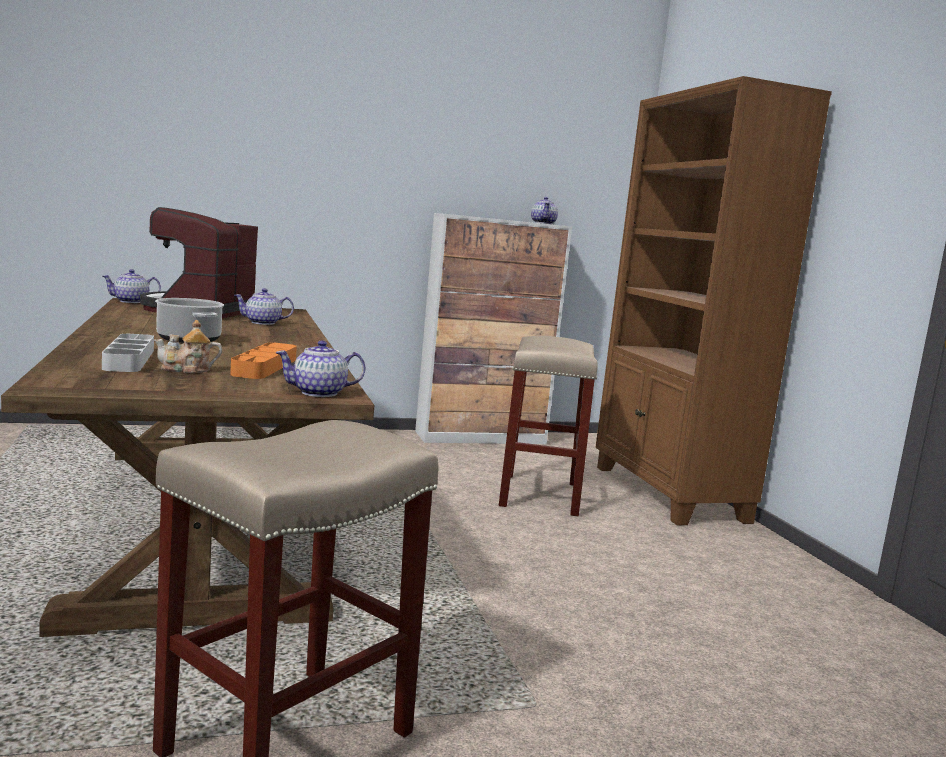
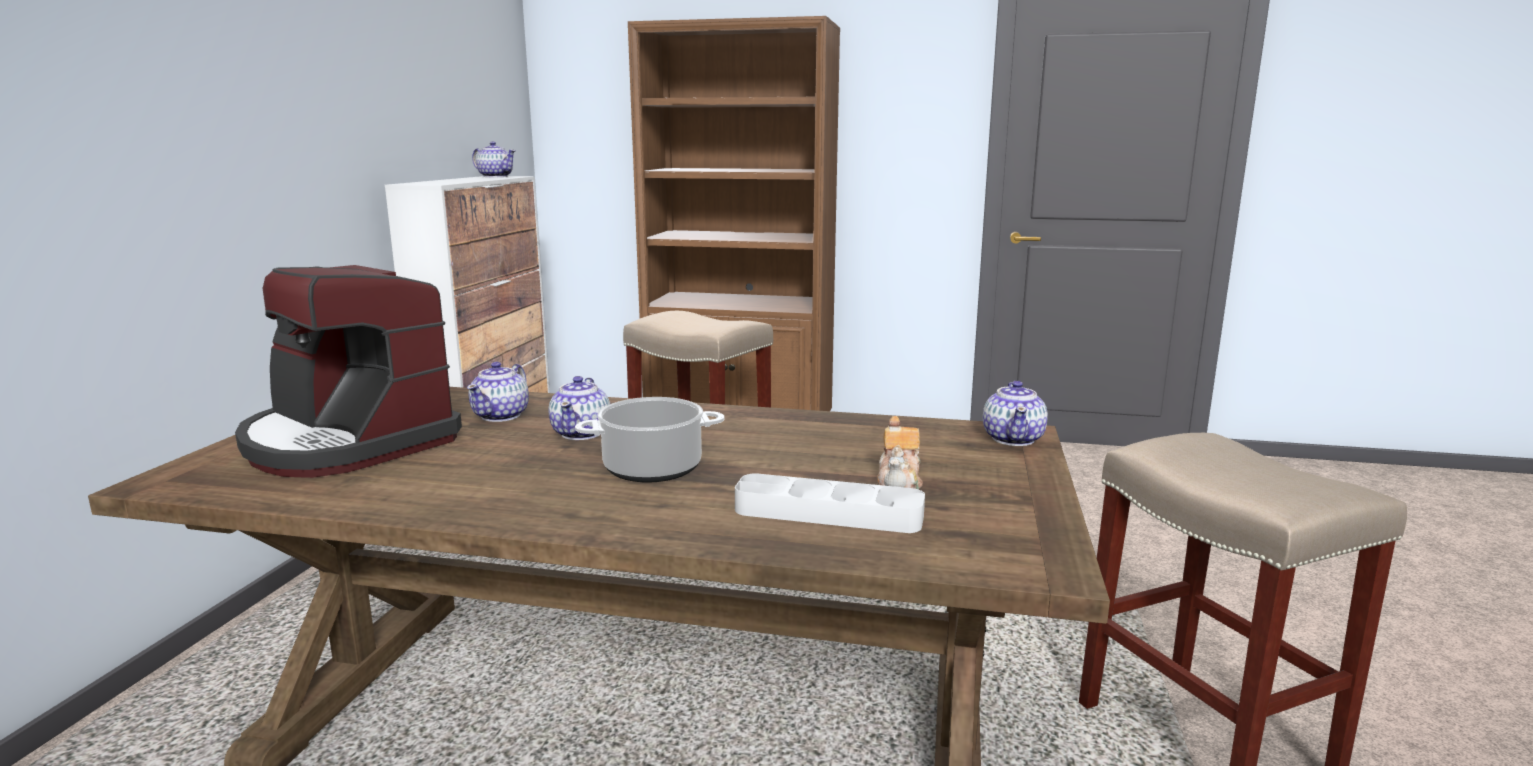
camera: 60 degrees left, 5 degrees up
(131, 301) = (176, 482): teapot -> teapot (582, 433)
(265, 367) = (867, 447): orange tray -> none

